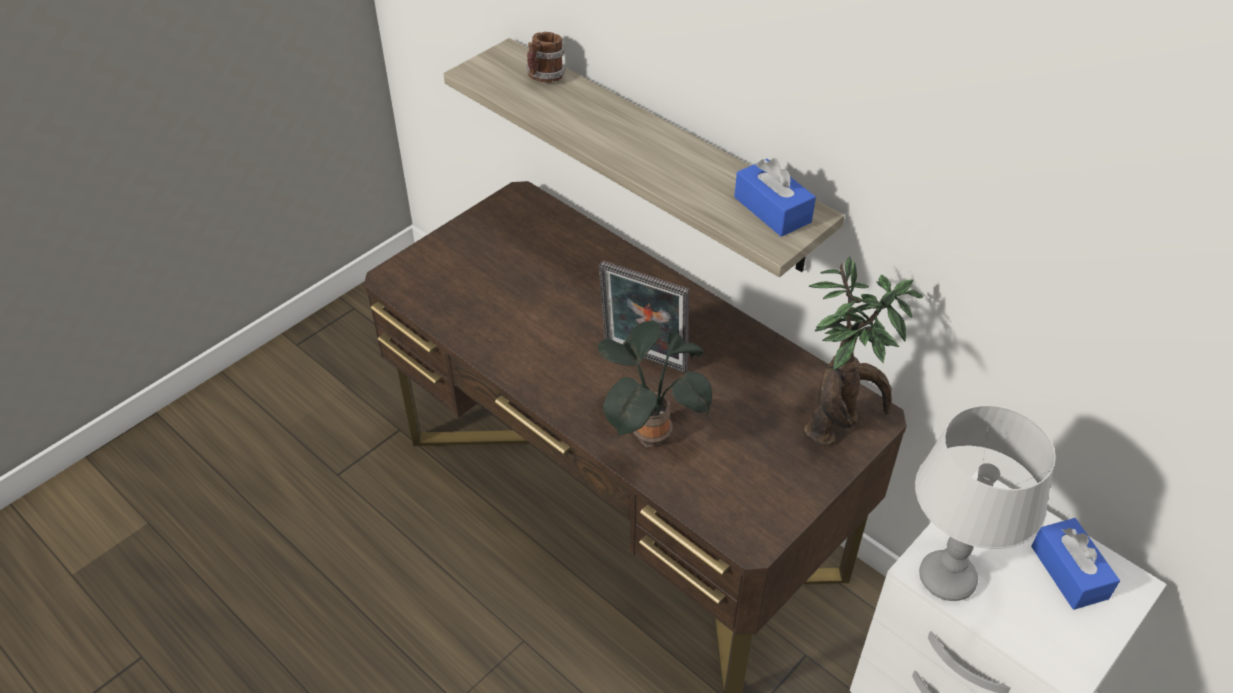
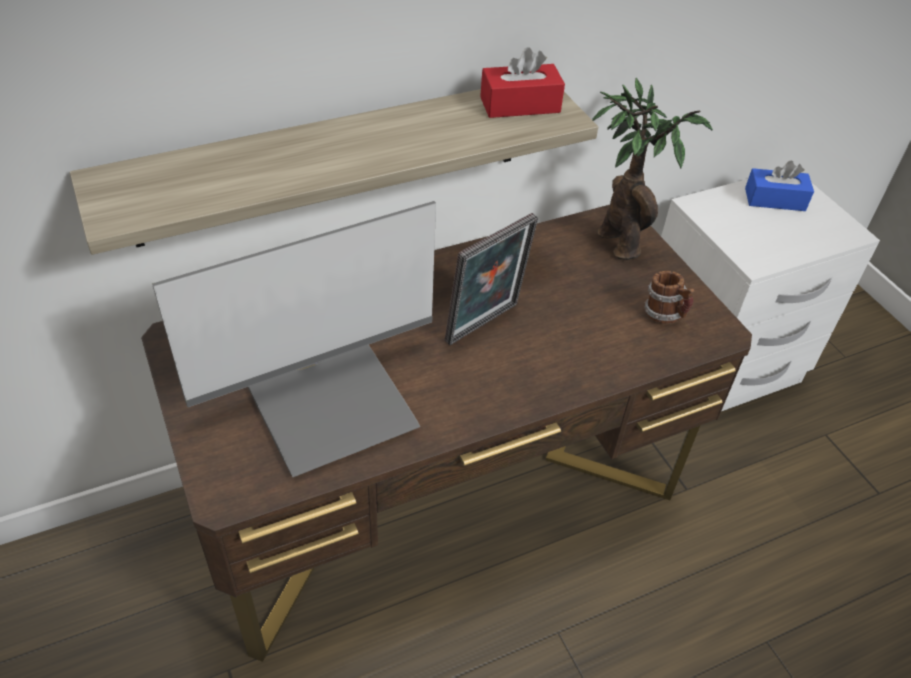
camera: 70 degrees left, 0 degrees up
(502, 297) = (329, 403): none -> monitor
(545, 78) = (184, 168): mug -> mug (665, 315)
(648, 431) = (577, 353): potted plant -> none
(772, 210) = (520, 105): blue tissue box -> red tissue box
(946, 579) = (767, 255): grey table lamp -> none

